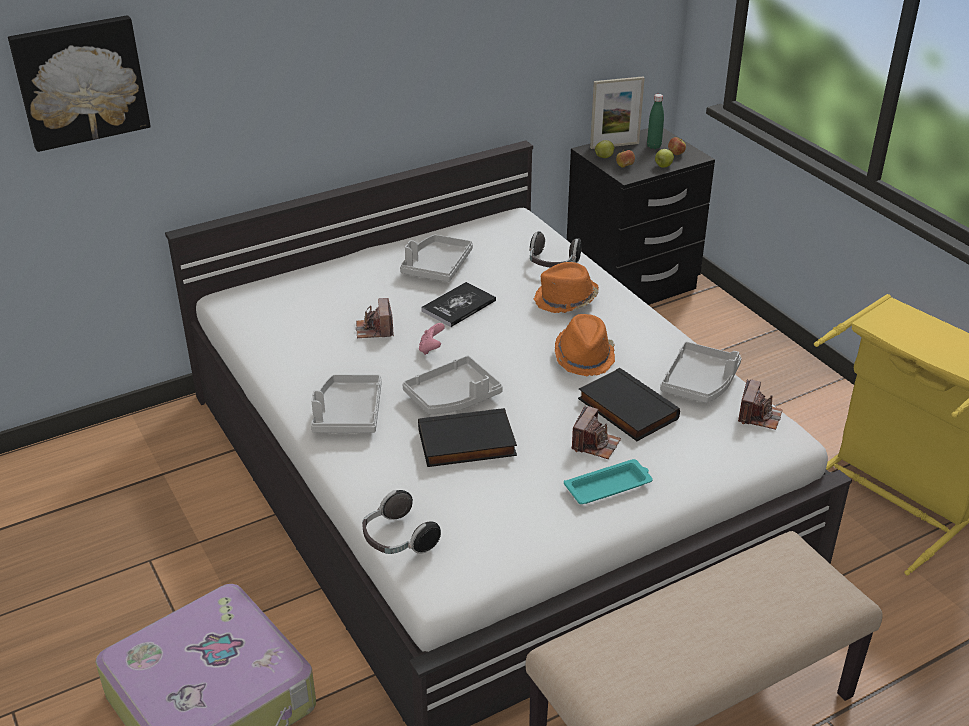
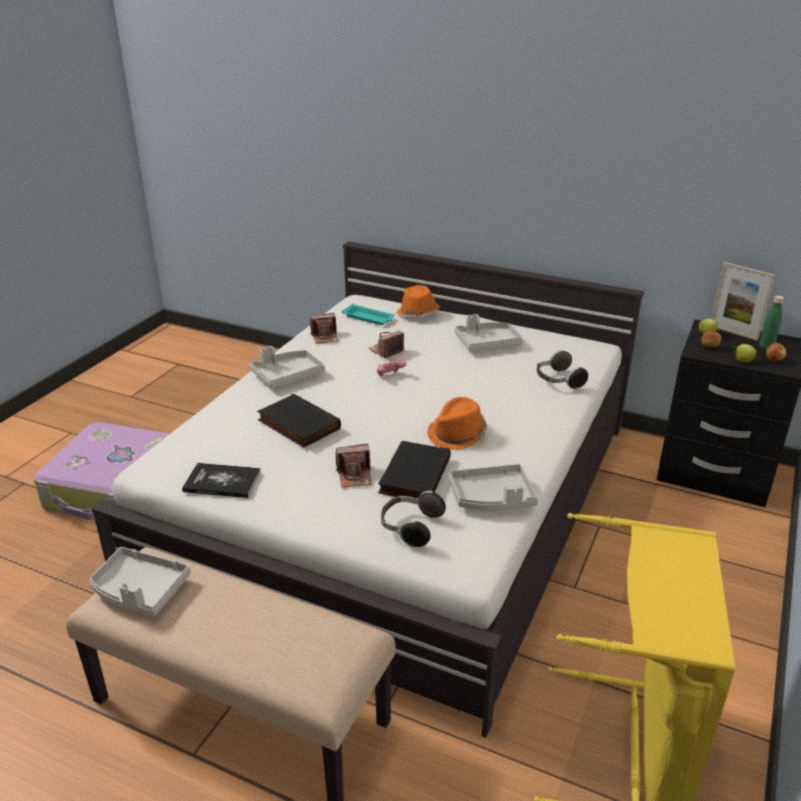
camera: 55 degrees right, 5 degrees down
(80, 81) = (315, 119): picture -> none
(397, 540) = (177, 437): headphones -> headphones (410, 528)
(453, 397) = (345, 402): grey tray -> grey tray (140, 590)
(458, 306) = (452, 367): book -> book (222, 482)
(565, 300) = (519, 402): orange hat -> orange hat (417, 314)
(609, 486) = (310, 499): turquoise tray -> turquoise tray (369, 318)
(759, 416) = (483, 543): camera -> camera (325, 337)

